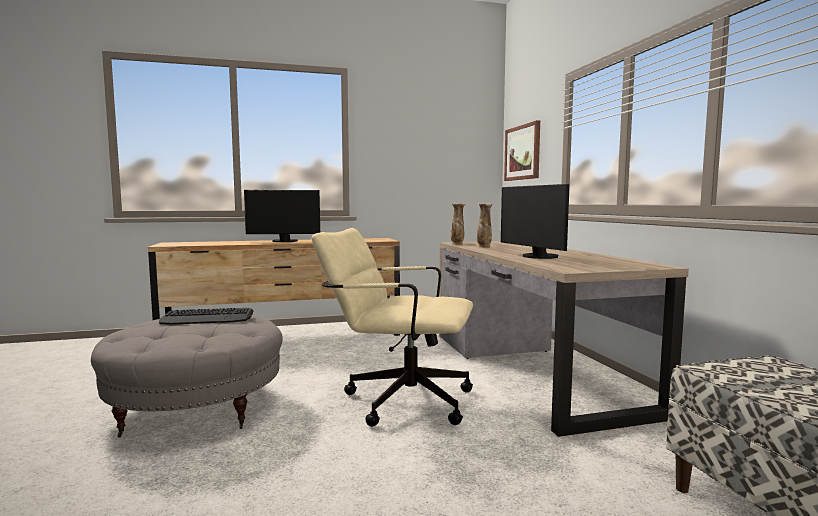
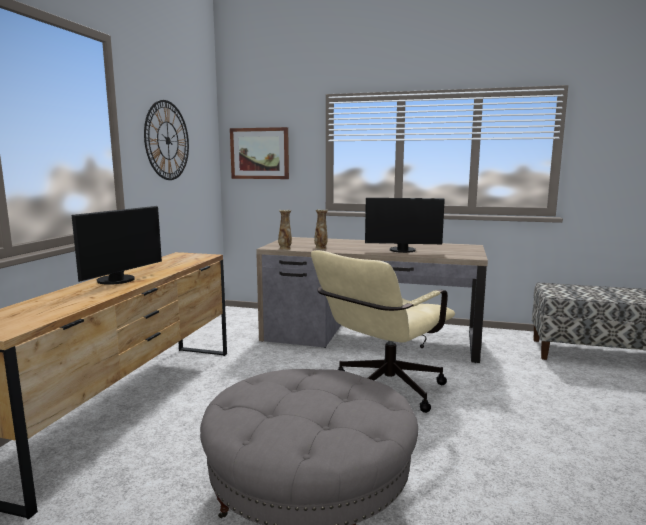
camera: 60 degrees left, 5 degrees up
(208, 318) = (280, 390): keyboard -> none
(413, 145) = (167, 140): none -> wall clock

